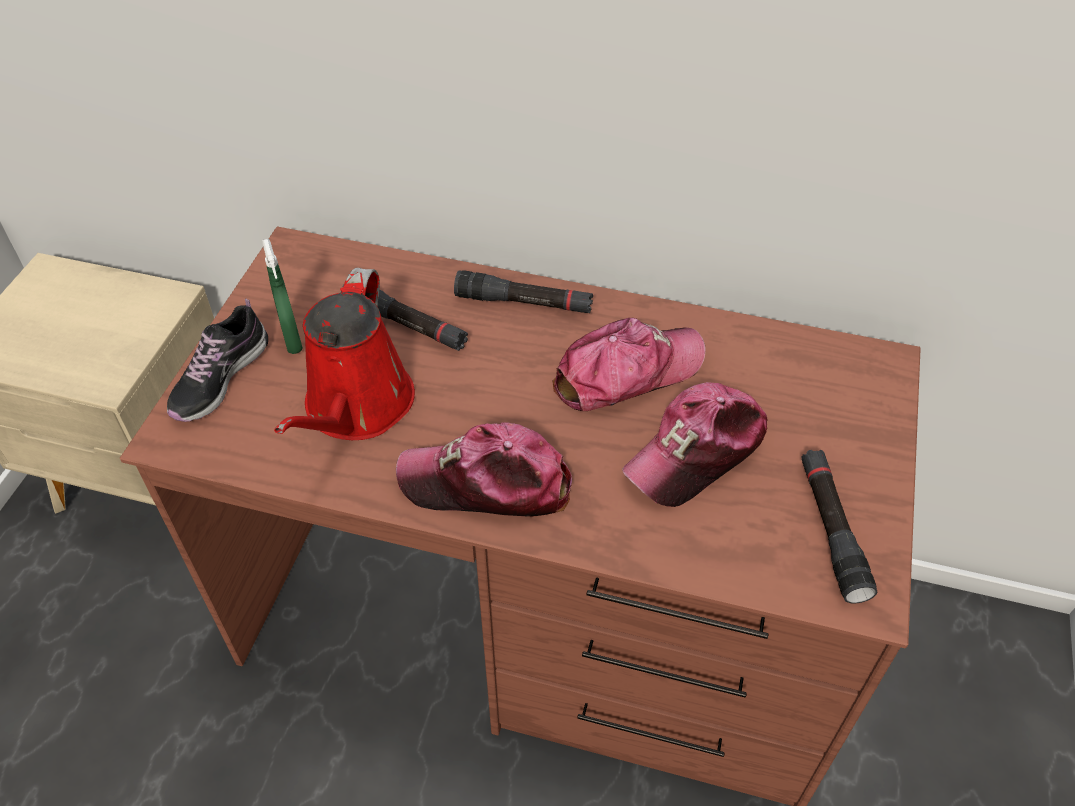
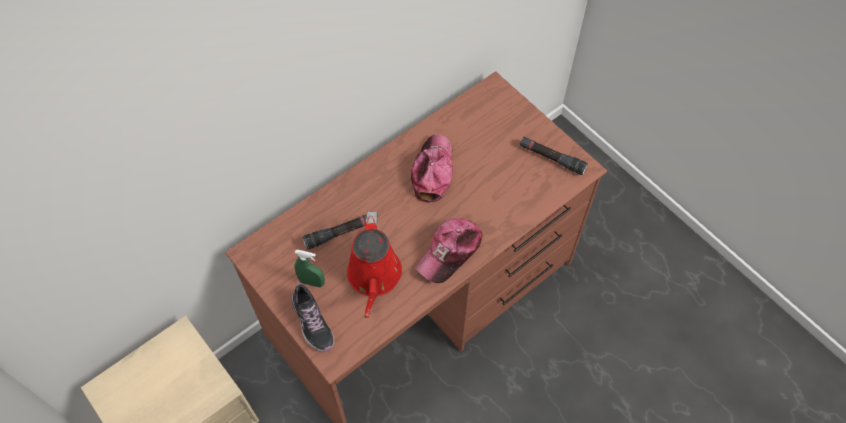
camera: 55 degrees left, 10 degrees up
(356, 408) = (374, 277): red watering can -> red watering can turned 45 degrees clockwise
(524, 303) = (364, 182): black flashlight -> none
(697, 452) = (489, 174): cap -> none

